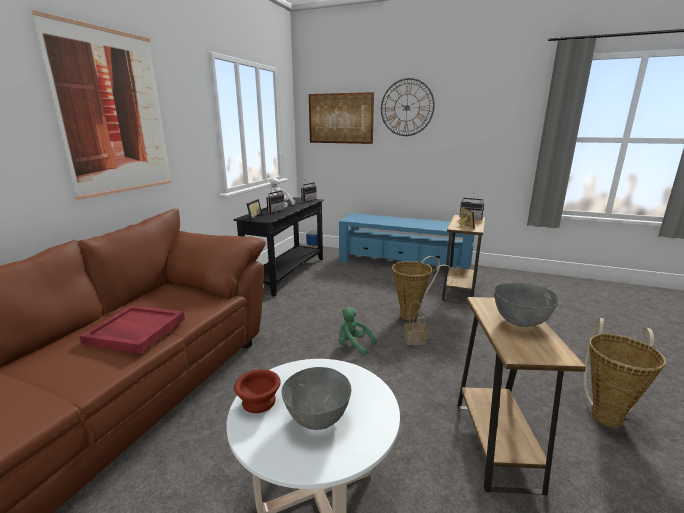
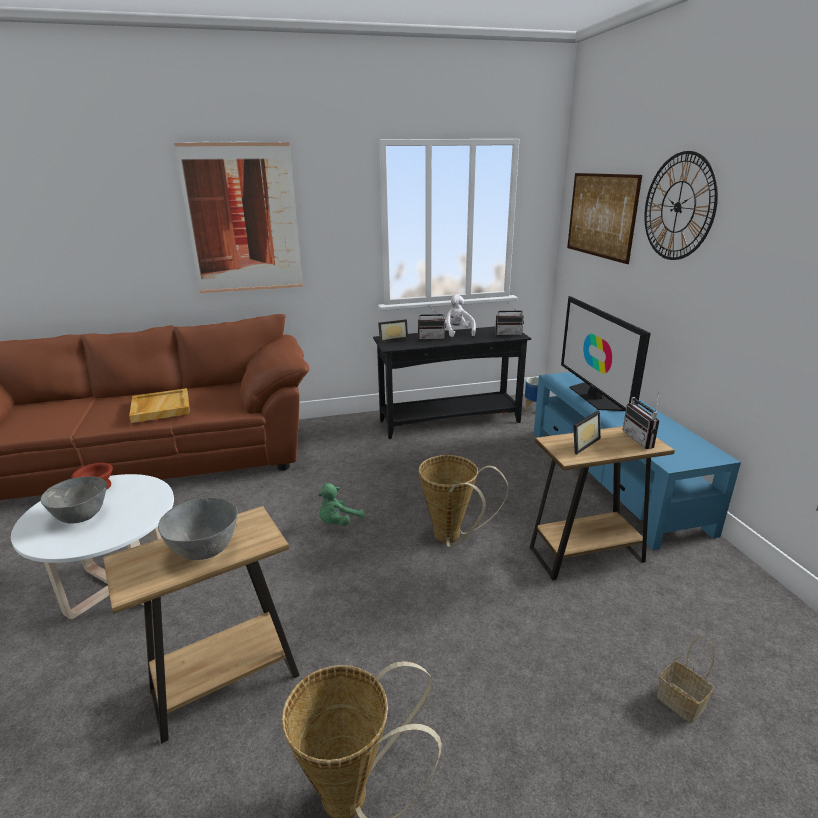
camera: 55 degrees right, 5 degrees up
(135, 331) = (160, 407): red tray -> beige tray
(353, 345) = (338, 522): green plush toy -> green plush toy turned 135 degrees counterclockwise
(384, 221) = (594, 397): none -> television
(415, 340) = (392, 560): basket -> basket (682, 702)

